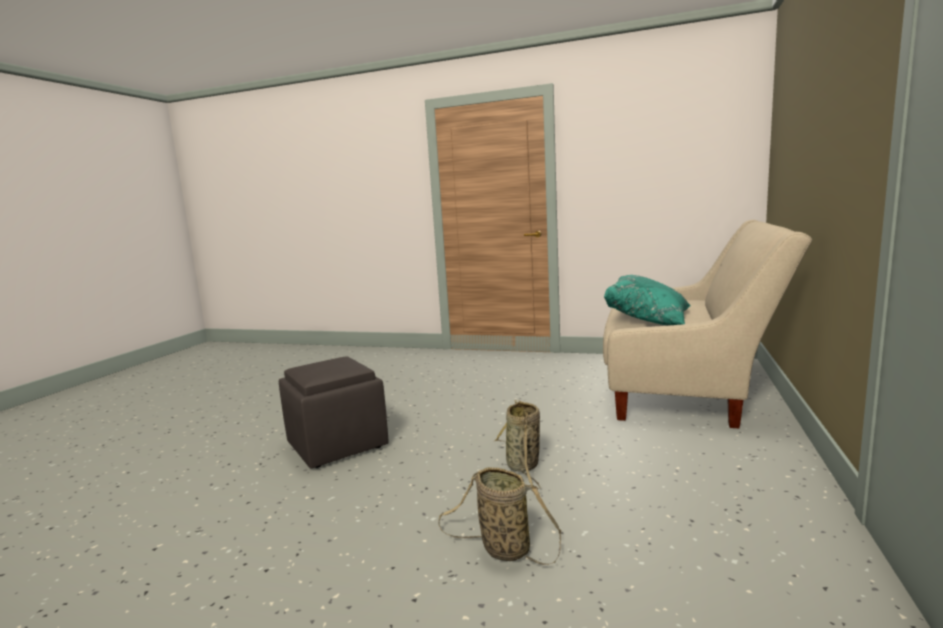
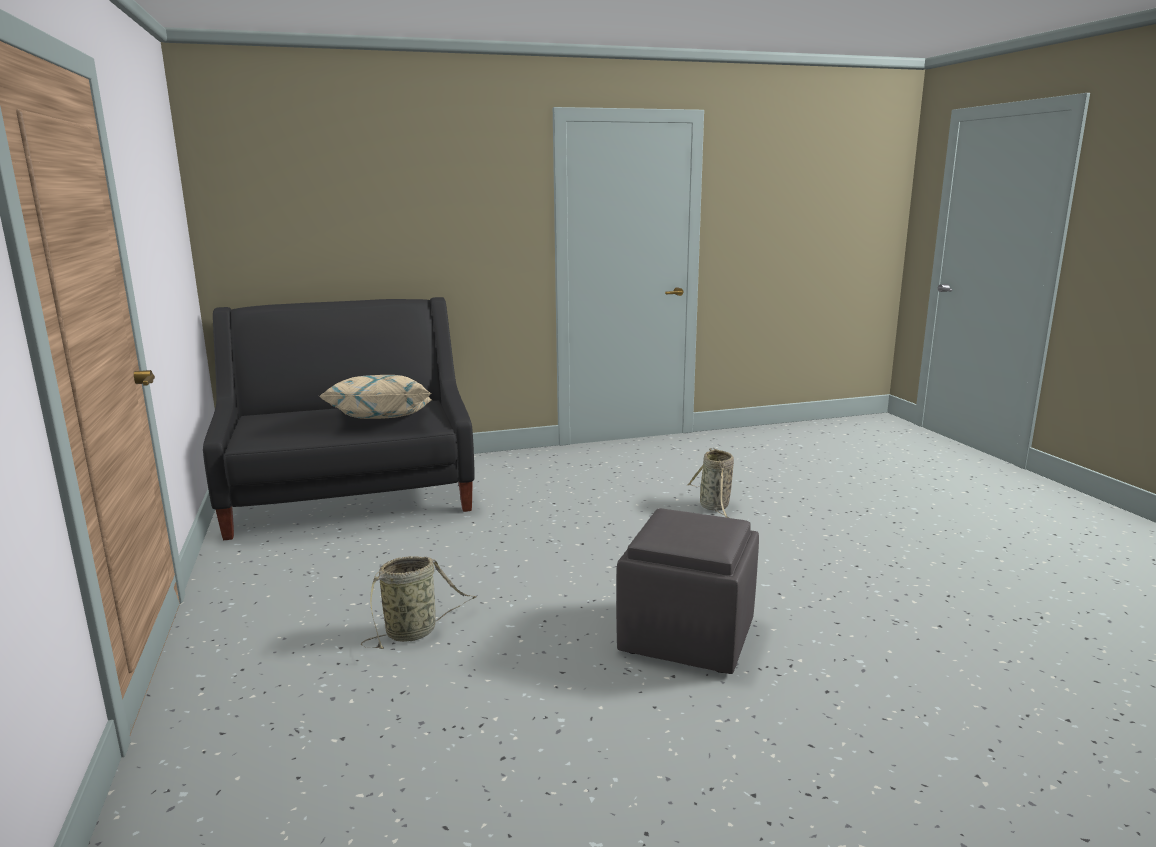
camera: 125 degrees left, 5 degrees up
(523, 467) = (608, 526): basket -> basket (414, 631)
(649, 319) = (382, 420): turquoise pillow -> beige pillow
(686, 387) = (350, 496): beige sofa -> black sofa

